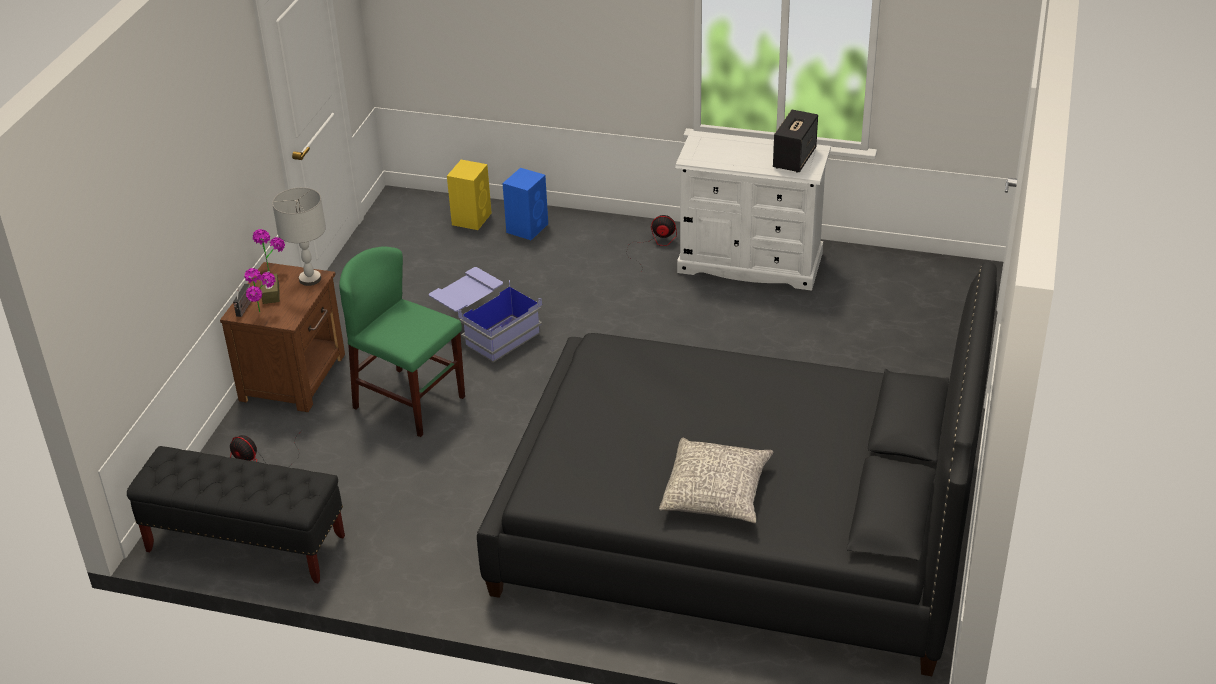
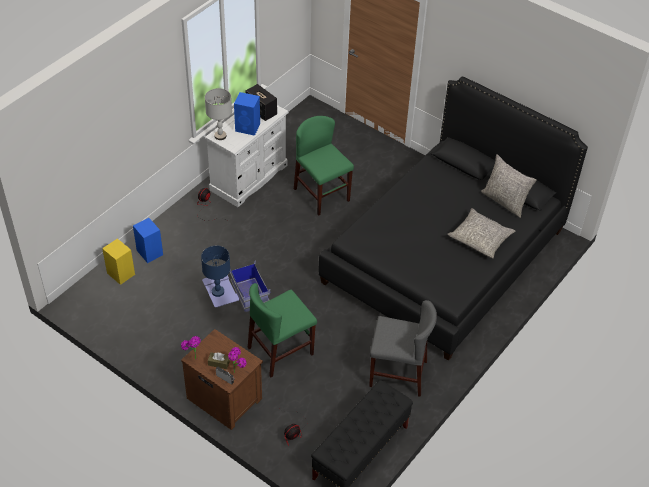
camera: 70 degrees left, 10 degrees up
(310, 279) = (215, 341): grey table lamp -> grey table lamp (220, 136)
(428, 542) = (398, 373): none -> grey chair
(461, 289) = (218, 292): none -> blue table lamp
(744, 158) = (248, 127): none -> blue speaker
(774, 344) = (321, 195): none -> green chair
(843, 501) = (504, 201): none -> grey pillow

